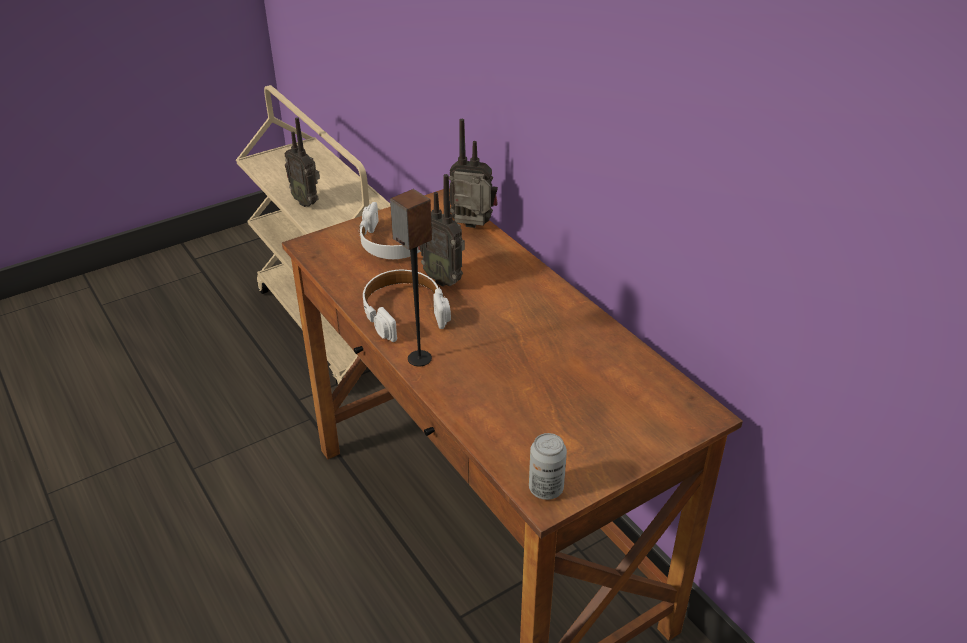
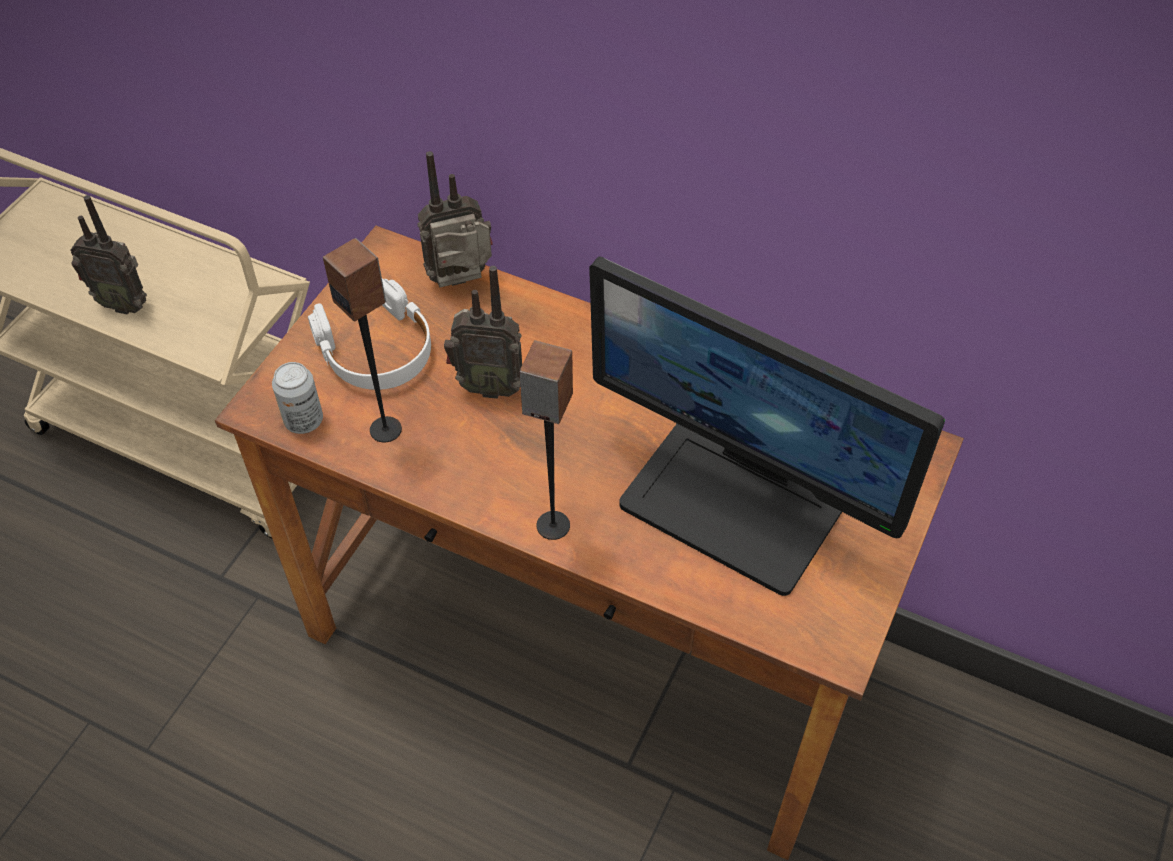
camera: 30 degrees left, 15 degrees up
(367, 278) = (386, 429): none -> speaker
(404, 312) = (478, 462): white headphones -> none
(544, 392) = (735, 503): none -> monitor
(546, 489) = (829, 636): can -> can (304, 420)

